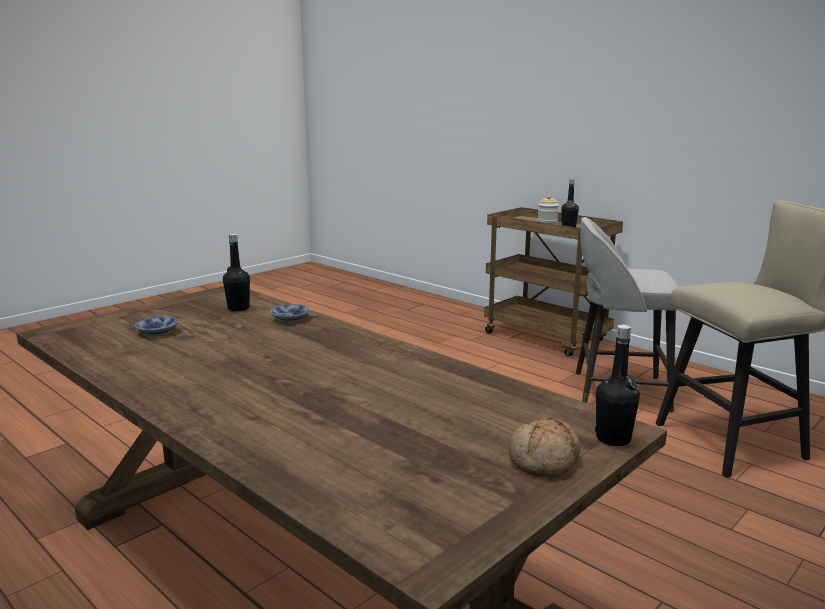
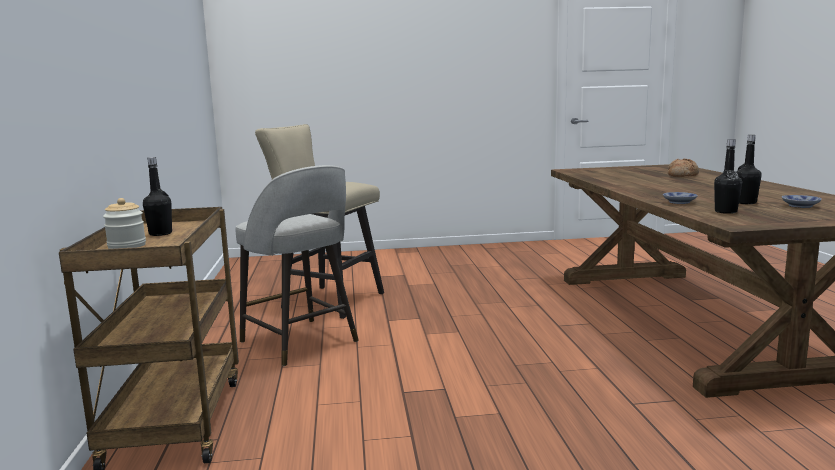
camera: 140 degrees left, 5 degrees down
(545, 461) = (610, 169): bread -> bread (682, 175)
(613, 439) = (575, 169): black bottle -> black bottle (745, 203)

